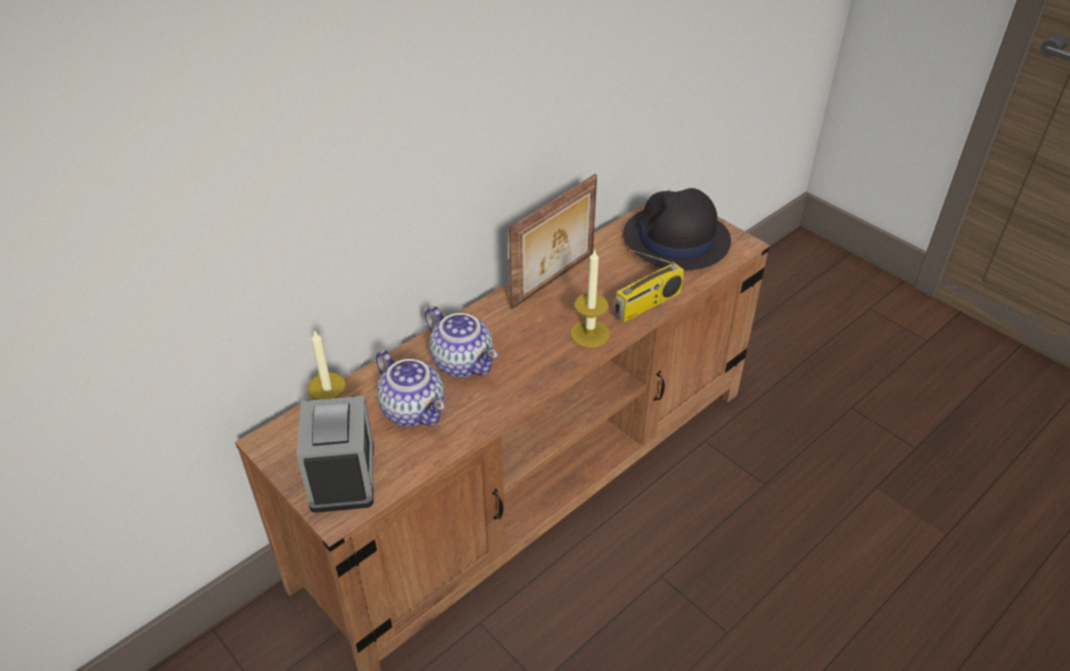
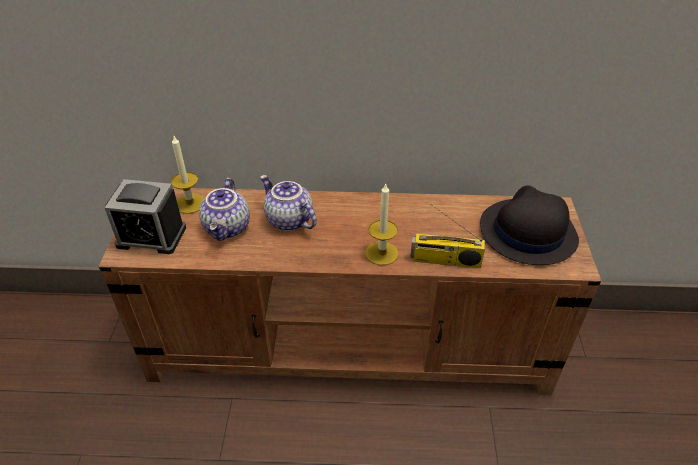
camera: 45 degrees right, 0 degrees up
(342, 475) = (151, 236): alarm clock -> alarm clock turned 60 degrees clockwise
(464, 362) = (288, 220): teapot -> teapot turned 135 degrees clockwise
(554, 280) = (405, 208): picture frame -> none

